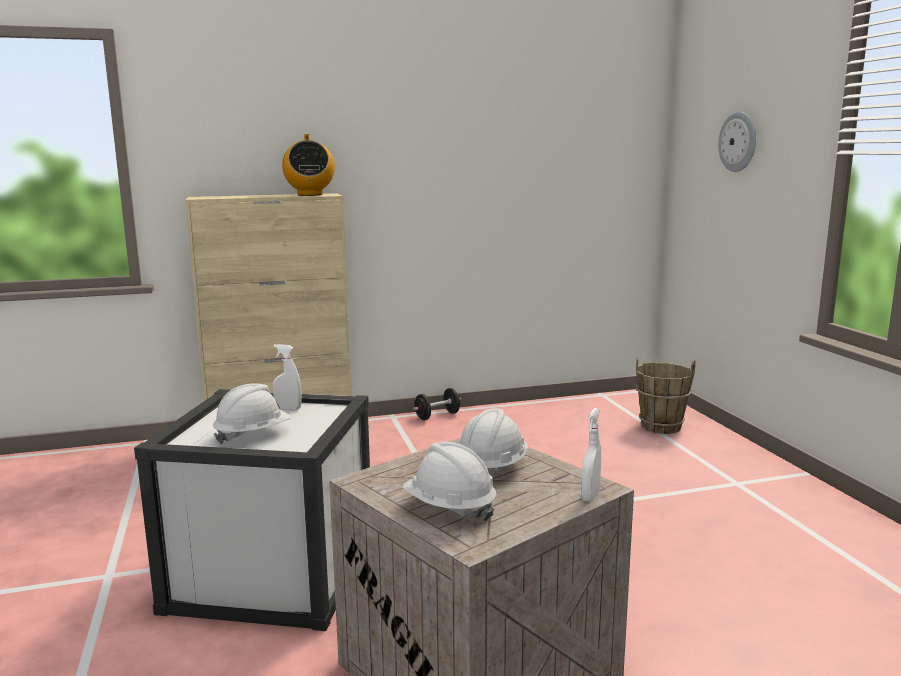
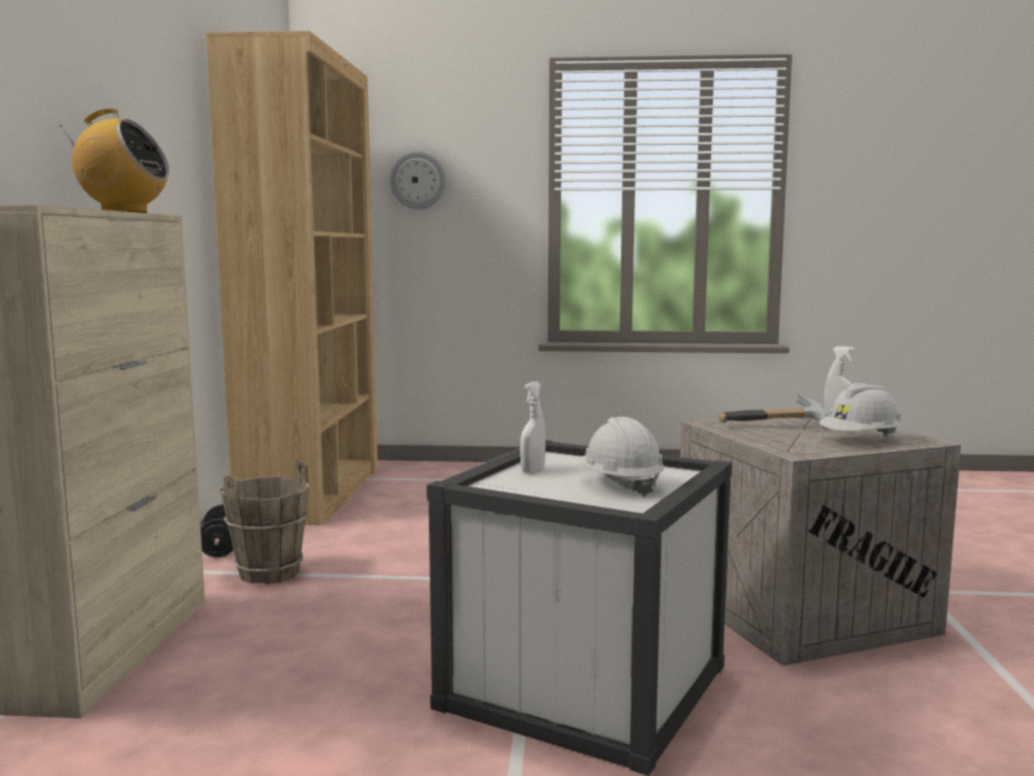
camera: 70 degrees left, 5 degrees down
(491, 468) = (777, 426): white hard hat -> hammer
(572, 409) = (313, 493): none -> brown bookcase
(661, 426) = (408, 476): brown bucket -> brown bucket (269, 573)

